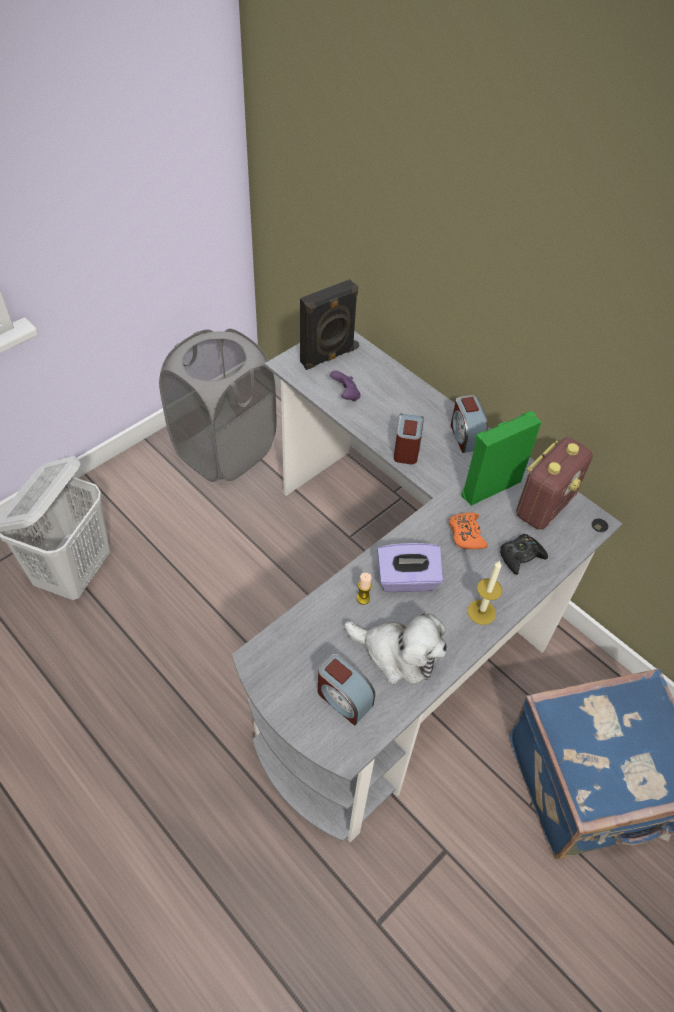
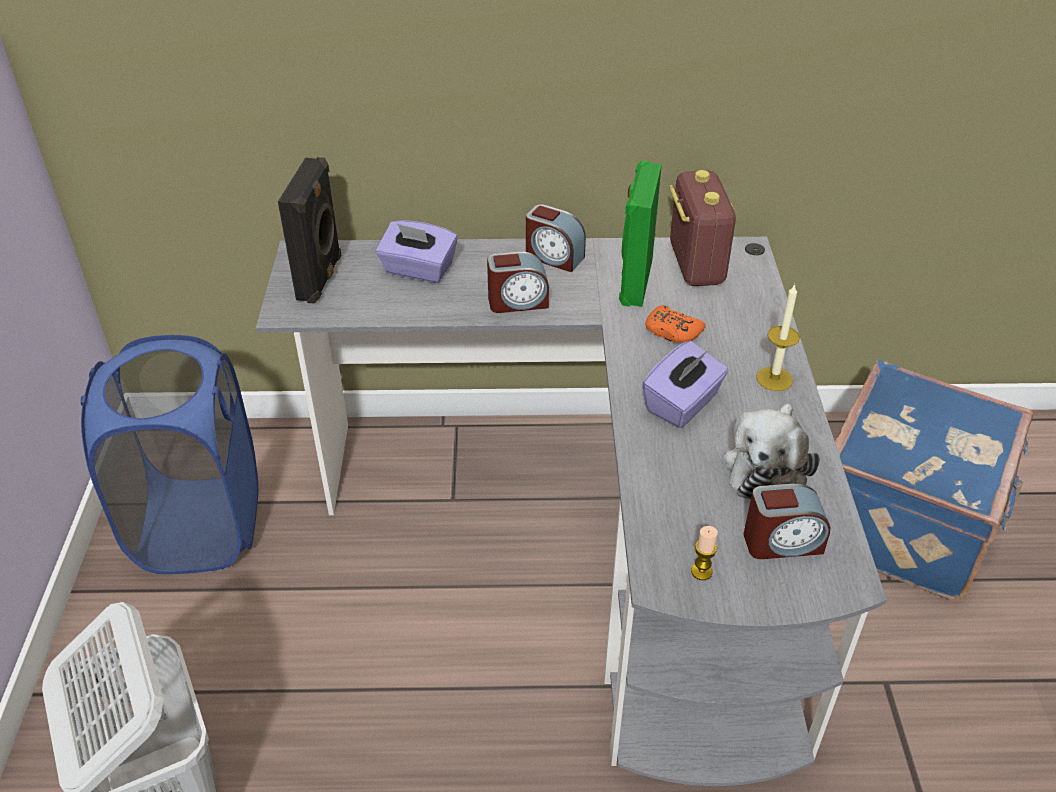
camera: 45 degrees left, 10 degrees down
(224, 450) = (199, 525): grey laundry basket -> blue laundry basket
(346, 395) = (390, 299): purple game controller -> none
(363, 598) = (671, 449): candle -> candle (701, 572)
(382, 388) = (418, 270): none -> purple tissue box
(397, 654) = (766, 467): plush toy -> plush toy turned 135 degrees clockwise
(407, 448) = (517, 302): alarm clock -> alarm clock turned 120 degrees clockwise
(520, 556) = (737, 314): black game controller -> none

